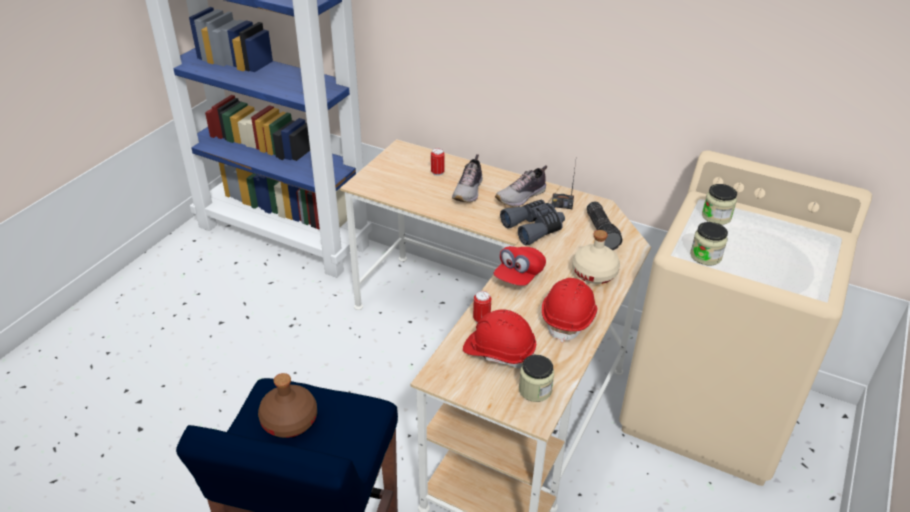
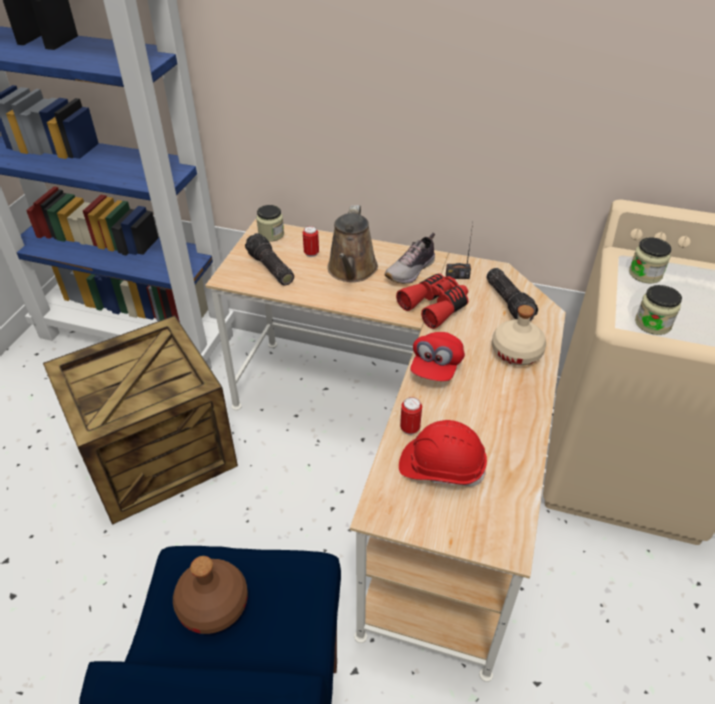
camera: 10 degrees left, 5 degrees up
(280, 334) = (156, 452): none -> crate
(398, 181) = (269, 268): none -> flashlight
(469, 191) = (351, 270): shoe -> brown watering can
(534, 228) = (435, 306): grey binoculars -> red binoculars
(535, 390) = (496, 511): jar -> jar (271, 234)
(569, 318) = (506, 412): red hard hat -> none

